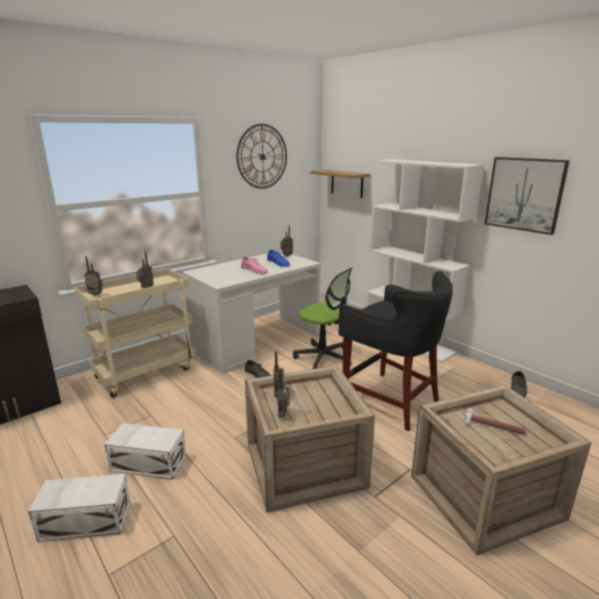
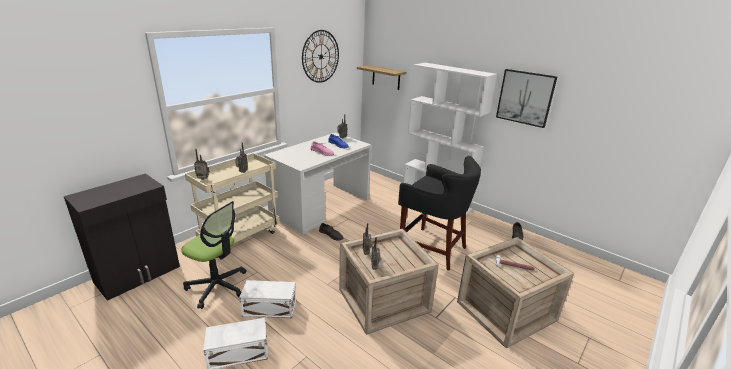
camera: 10 degrees left, 5 degrees up
(323, 358) = (376, 218): office chair -> office chair (217, 286)

